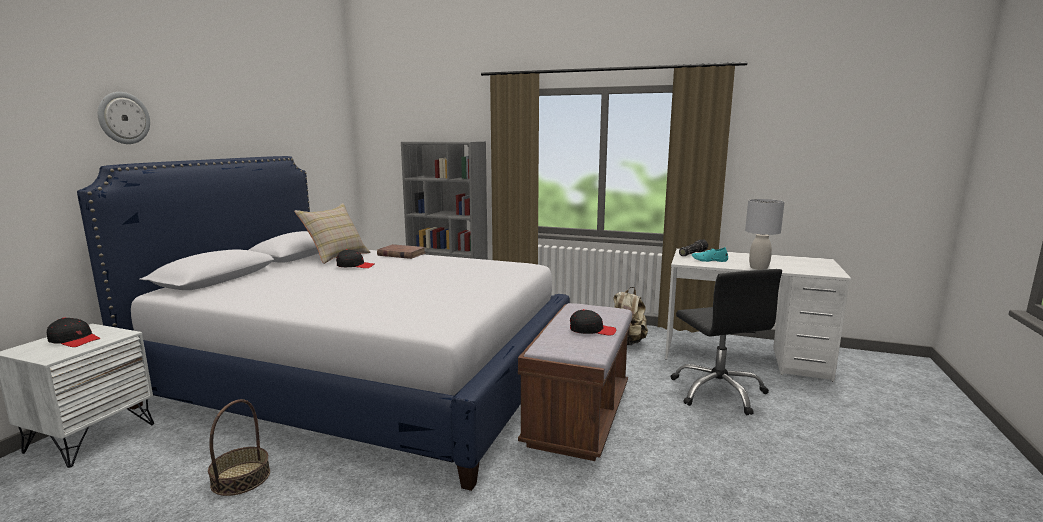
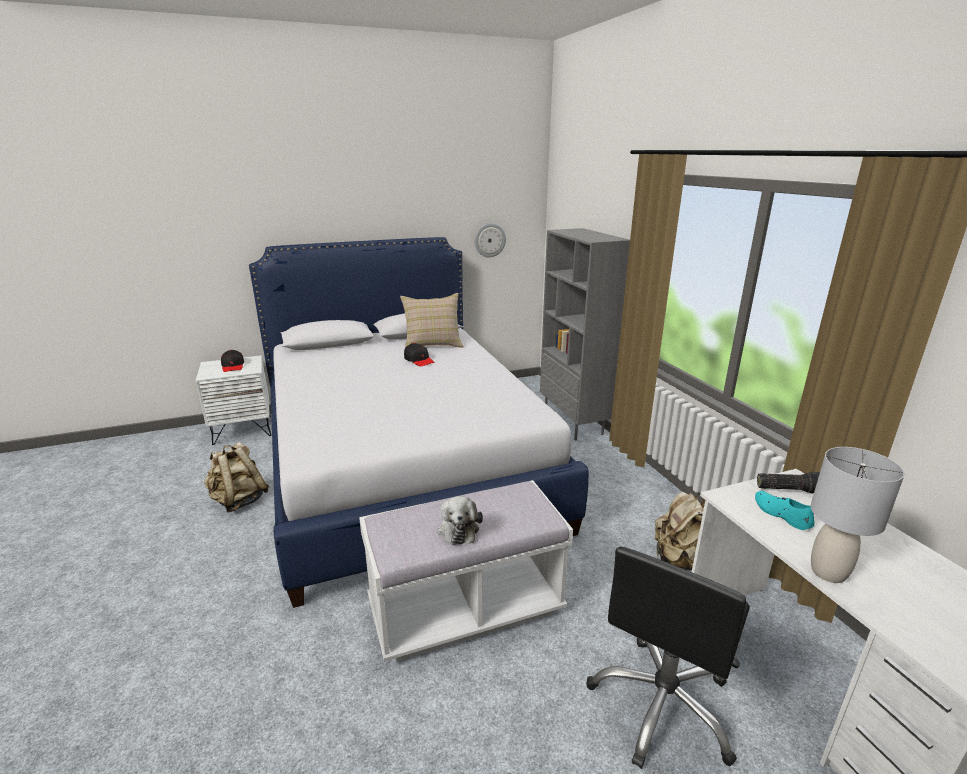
camera: 50 degrees right, 10 degrees up
(123, 118) = (292, 208): wall clock -> wall clock (489, 240)
(241, 478) = (239, 500): basket -> beige backpack
(401, 254) = (478, 358): brown book -> none
(578, 417) = (465, 609): brown bench -> white bench
(592, 330) = (458, 528): black cap -> plush toy

